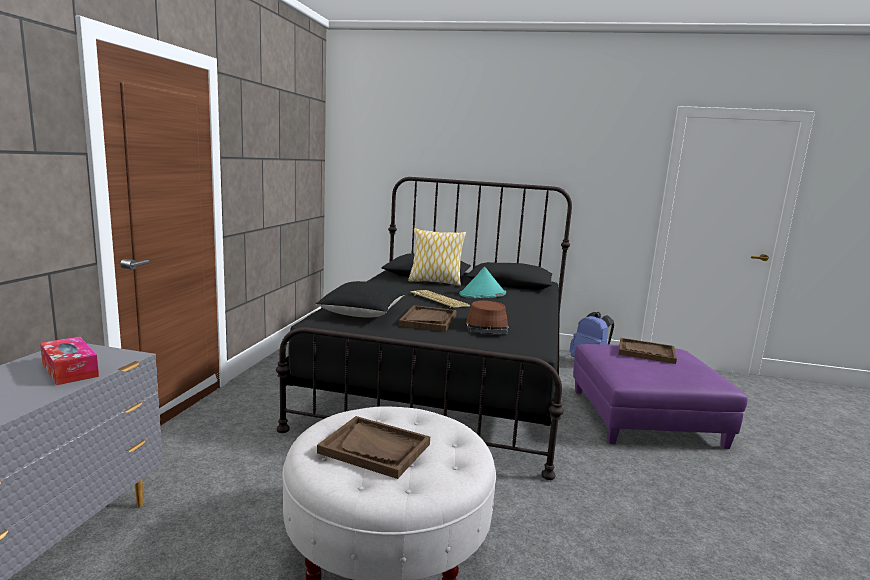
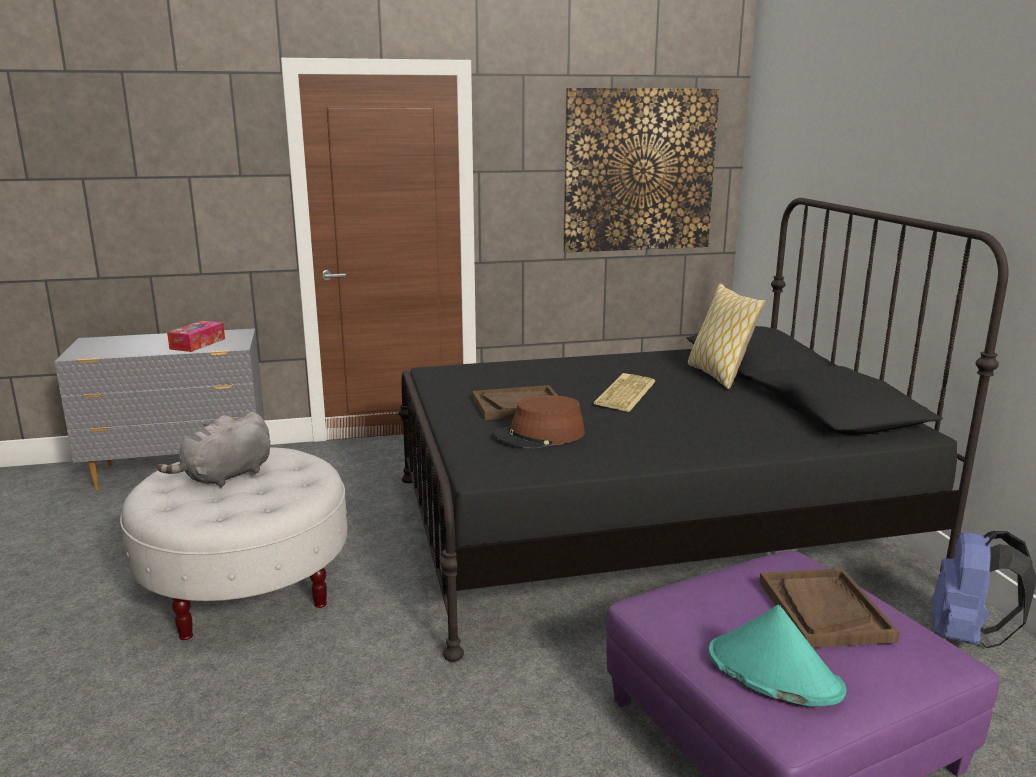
camera: 65 degrees right, 5 degrees up
(292, 160) = (639, 170): none -> picture
(362, 314) = (491, 377): black pillow -> none
(375, 448) = (225, 477): brown tray -> grey plush toy
(482, 294) = (712, 408): turquoise hat -> turquoise hat (773, 672)

